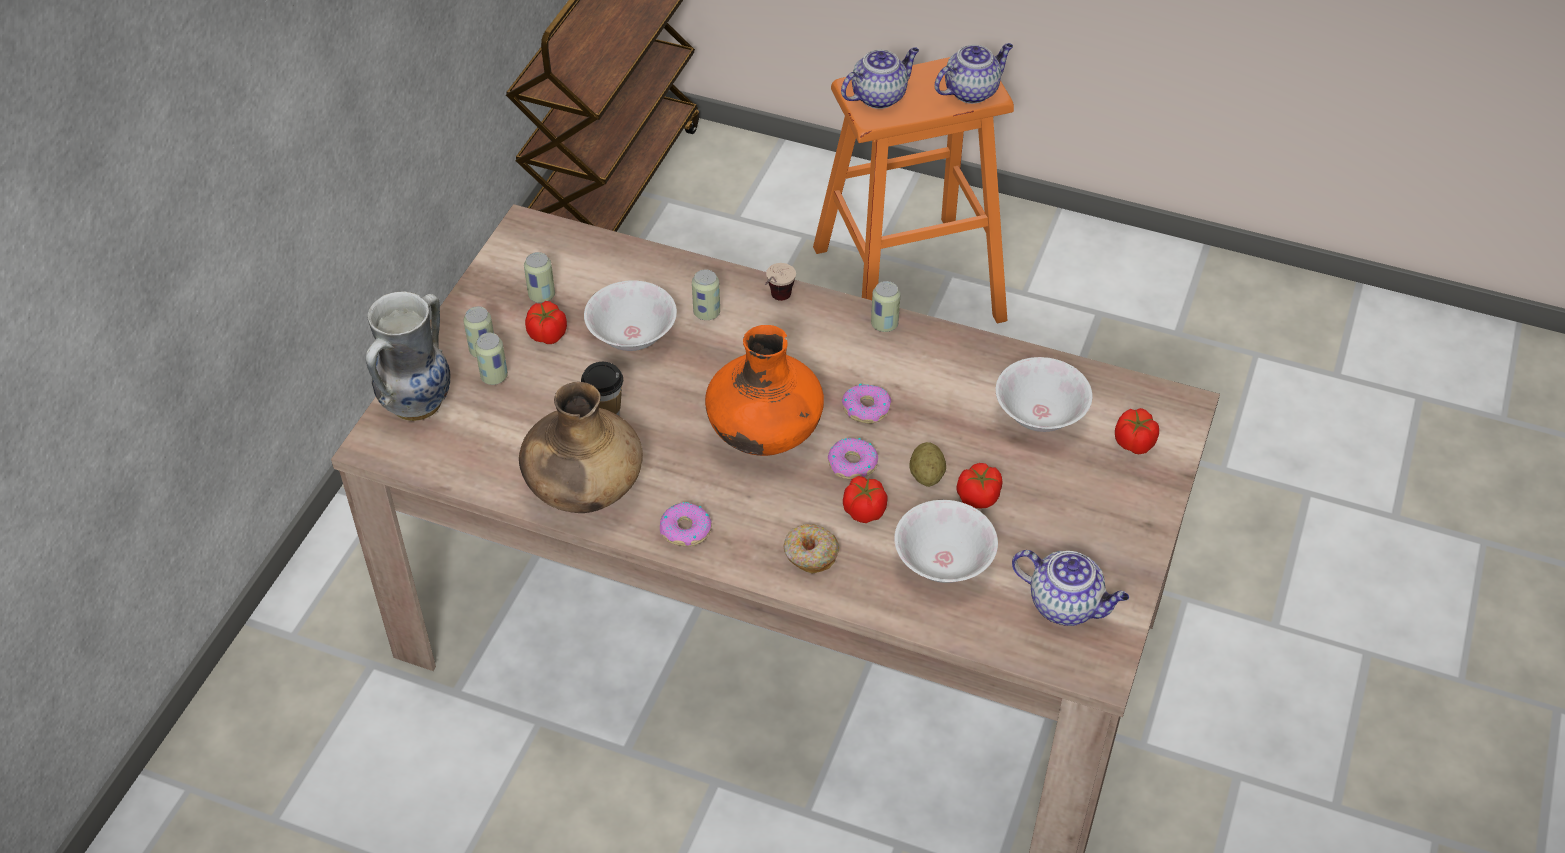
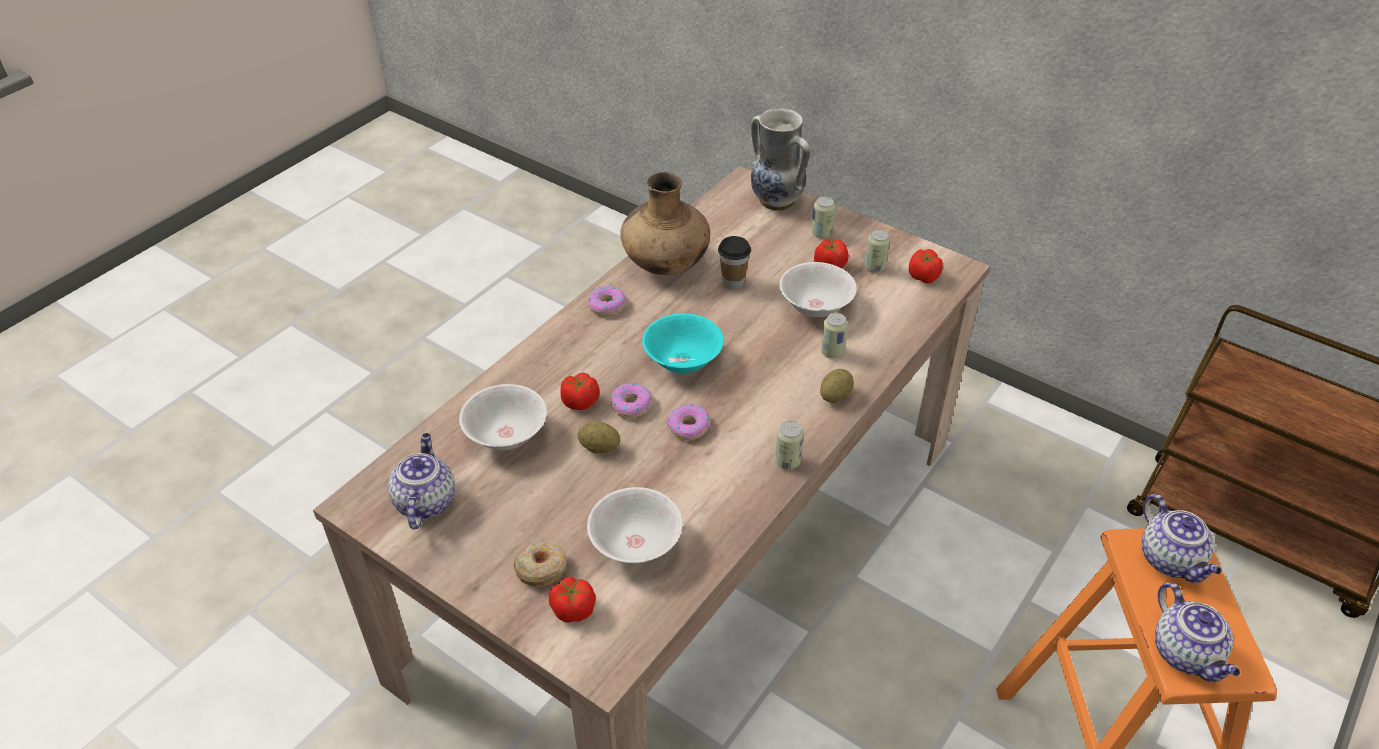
camera: 105 degrees right, 5 degrees down
(494, 376) = (792, 236): can -> none
(764, 435) = (682, 361): orange vase -> turquoise bowl
(776, 302) = (835, 396): cup -> potato
(810, 554) = (553, 363): donut -> donut (541, 569)
(978, 497) = (561, 475): tomato -> tomato (923, 276)
(1066, 605) = (425, 501): teapot -> teapot turned 135 degrees clockwise

